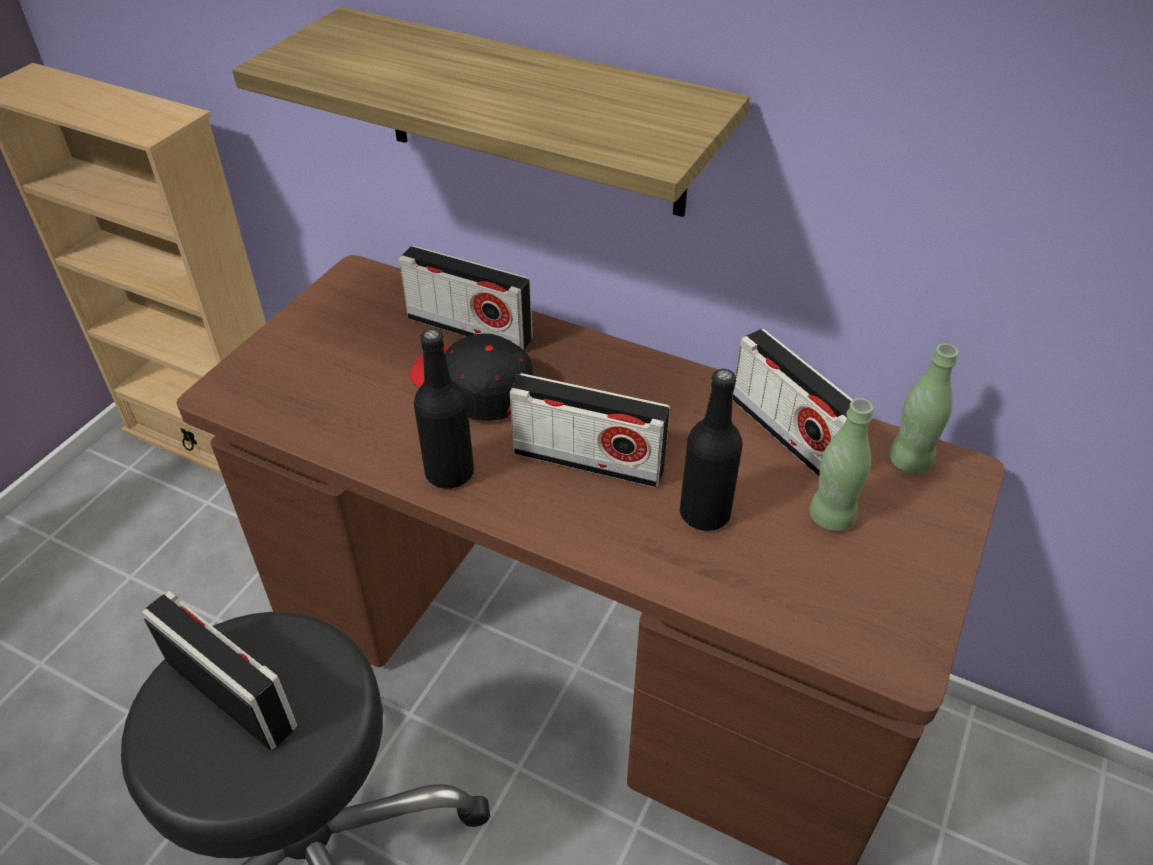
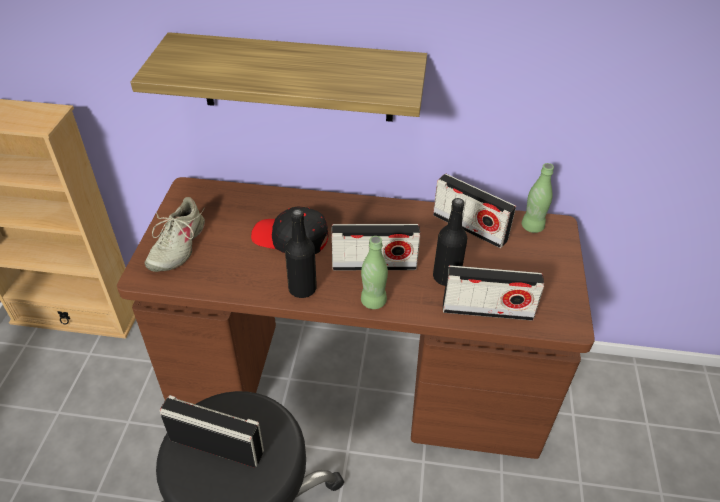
camera: 20 degrees left, 0 degrees up
(294, 359) = (177, 246): none -> beige shoe
(469, 329) = (272, 206): radio -> radio (487, 310)
(831, 517) = (507, 263): green bottle -> green bottle (373, 301)

